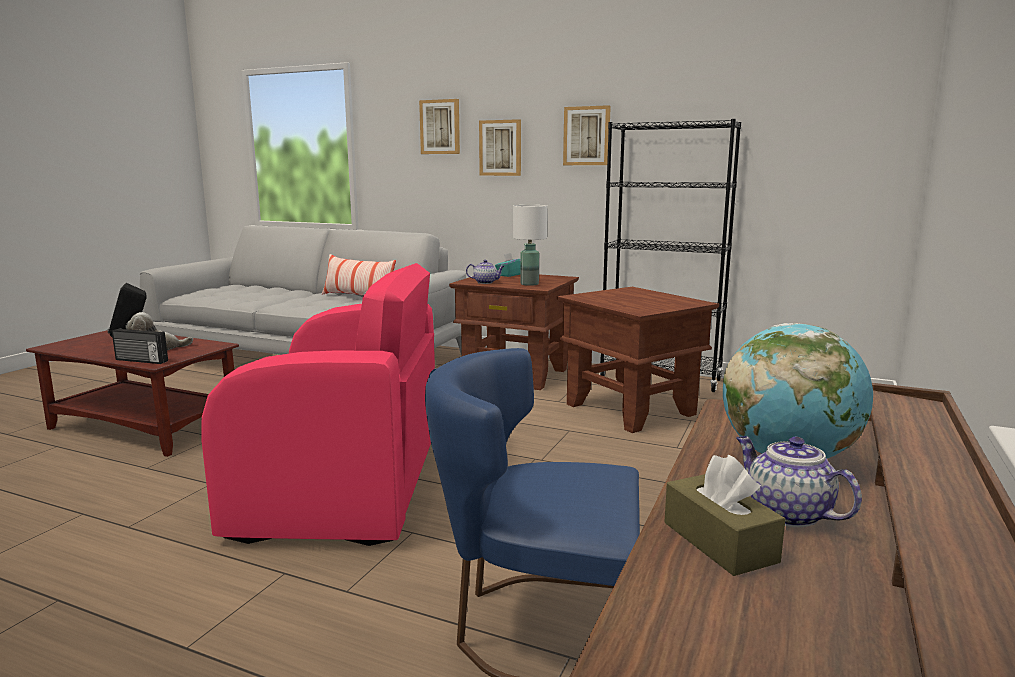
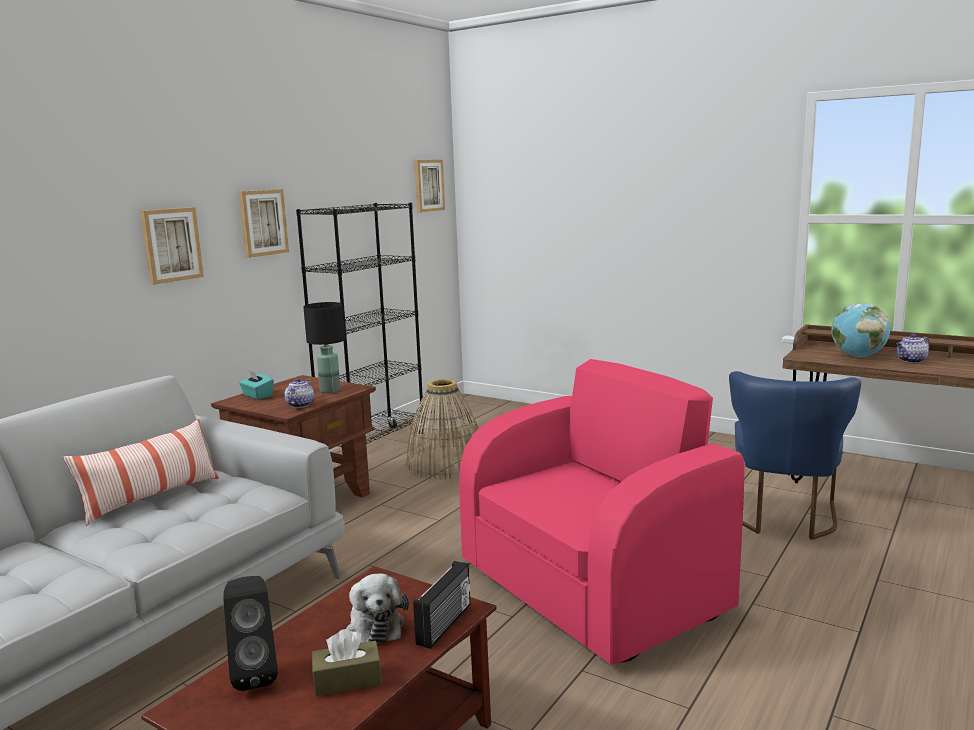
camera: 80 degrees left, 0 degrees up
(345, 485) = (593, 587): pink armchair -> pink armchair turned 45 degrees clockwise
(440, 127) = (79, 222): picture -> picture (428, 185)
(529, 284) = (330, 390): white table lamp -> black table lamp
(630, 409) = (446, 464): brown side table -> basket
(719, 542) = (942, 368): brown tissue box -> brown tissue box (347, 680)

